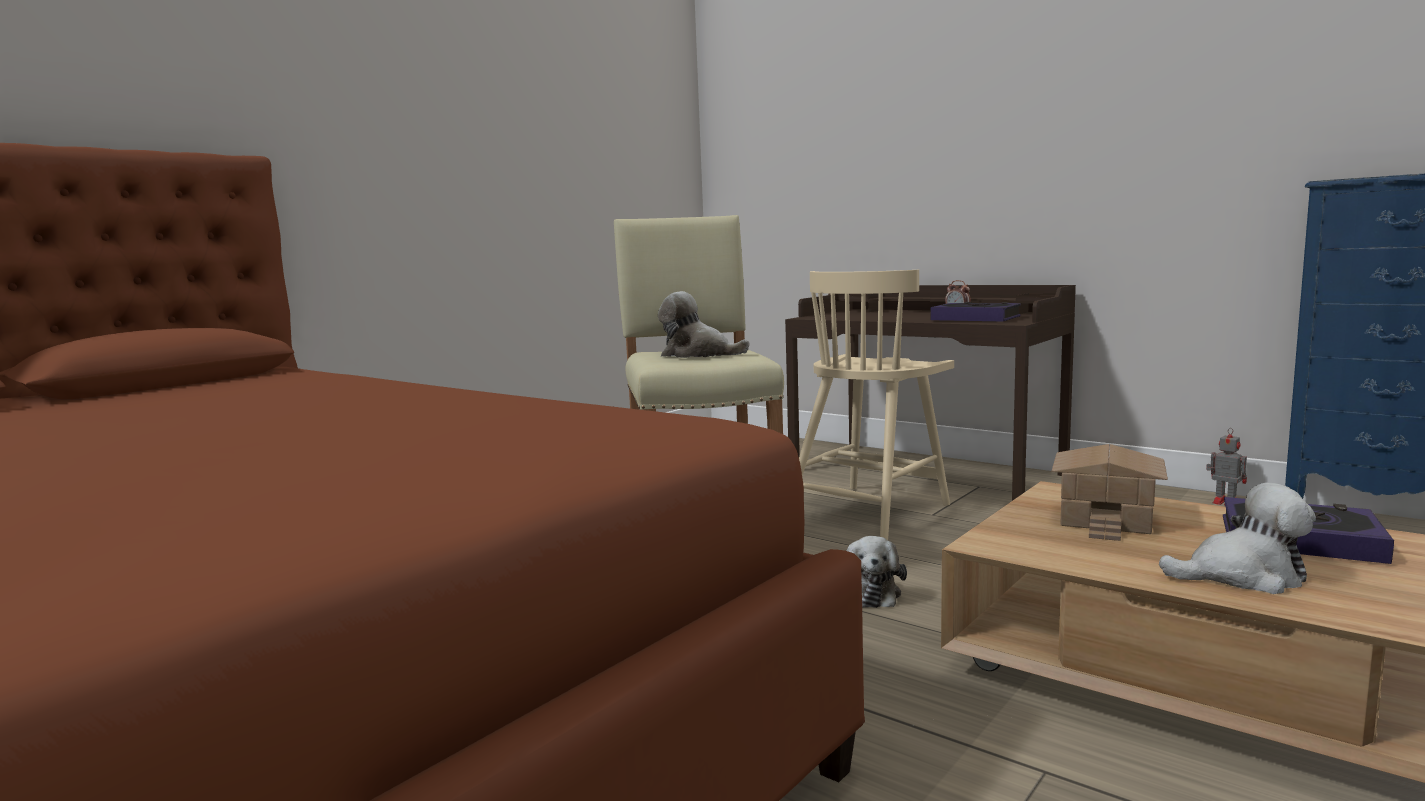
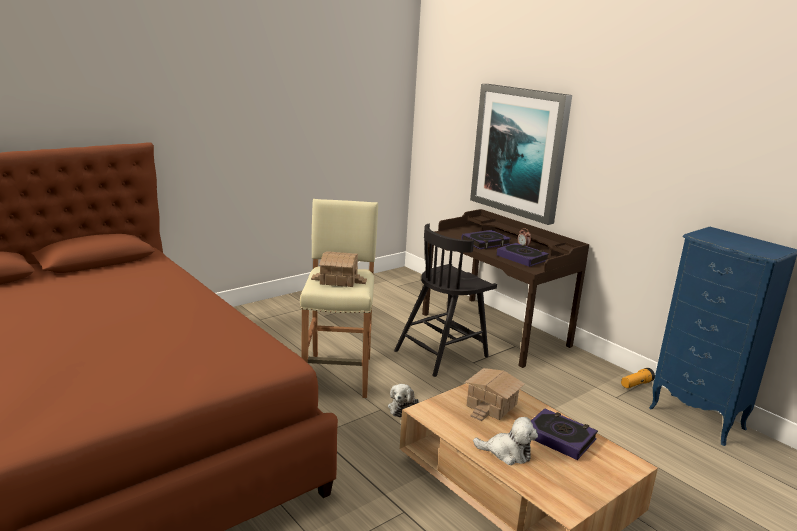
camera: 10 degrees right, 10 degrees up
(698, 354) = (338, 280): plush toy -> toy house
(869, 510) = (443, 353): beige chair -> black chair
(893, 316) = (485, 243): none -> book
(912, 169) = (519, 151): none -> picture
(1223, 502) = (636, 384): toy robot -> flashlight

